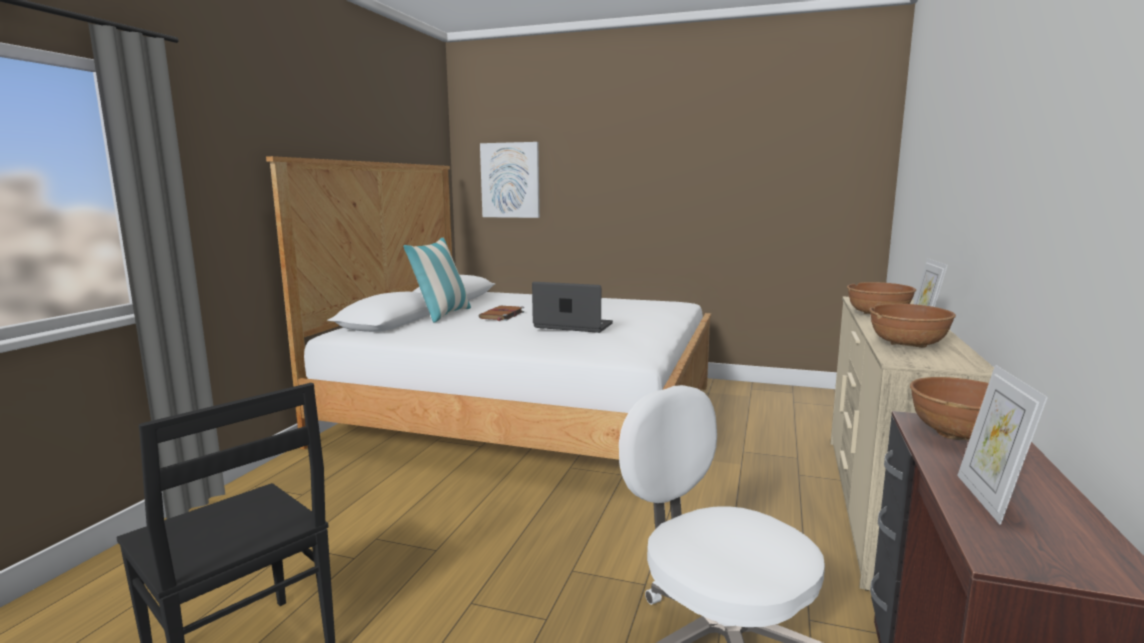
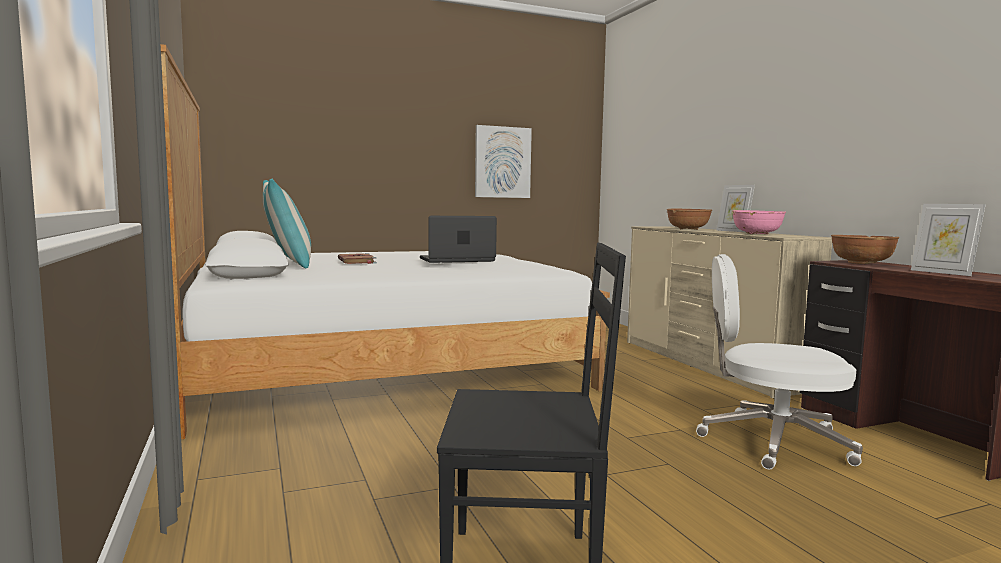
camera: 40 degrees left, 5 degrees down
(510, 180) = (268, 131): picture -> picture (502, 162)
(907, 344) = (757, 234): brown bowl -> pink bowl

